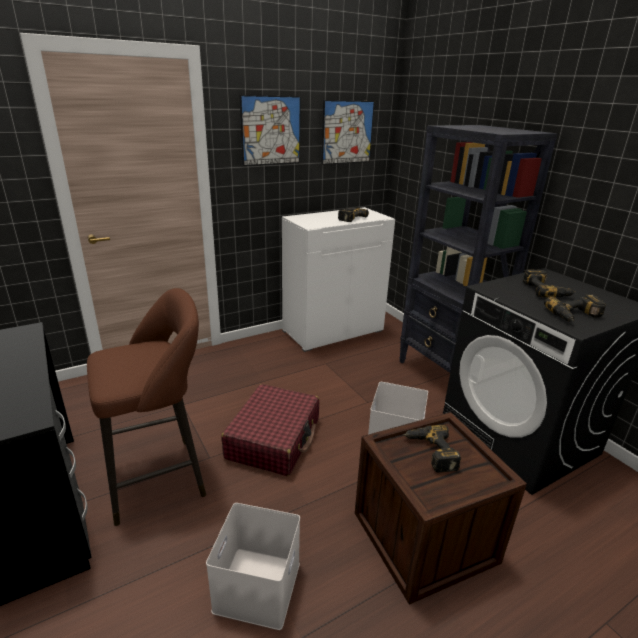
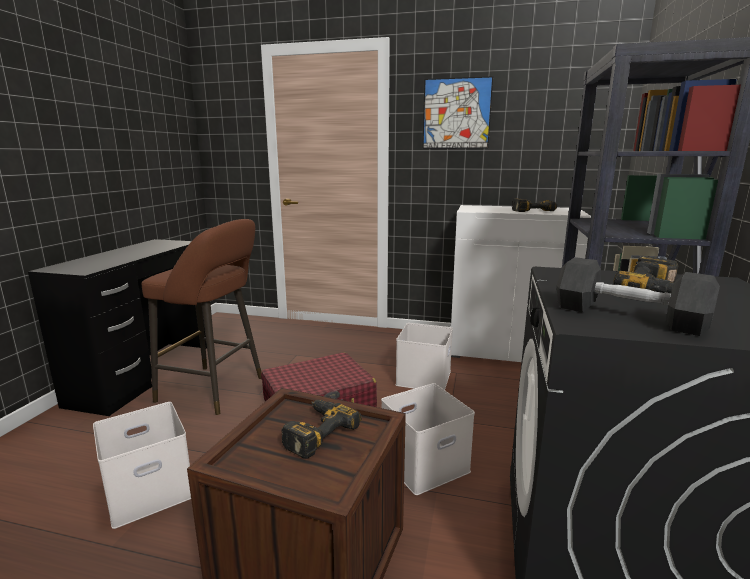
camera: 45 degrees right, 10 degrees down
(313, 378) = (424, 378): none -> white storage box
(347, 132) = (557, 115): picture -> none
(575, 316) = (627, 317): power drill -> grey dumbbell

